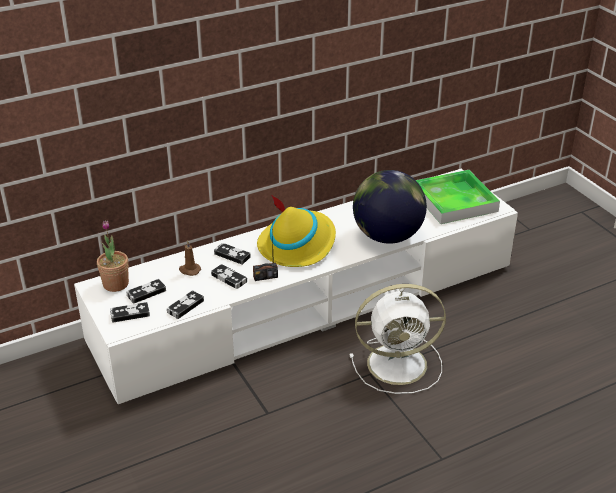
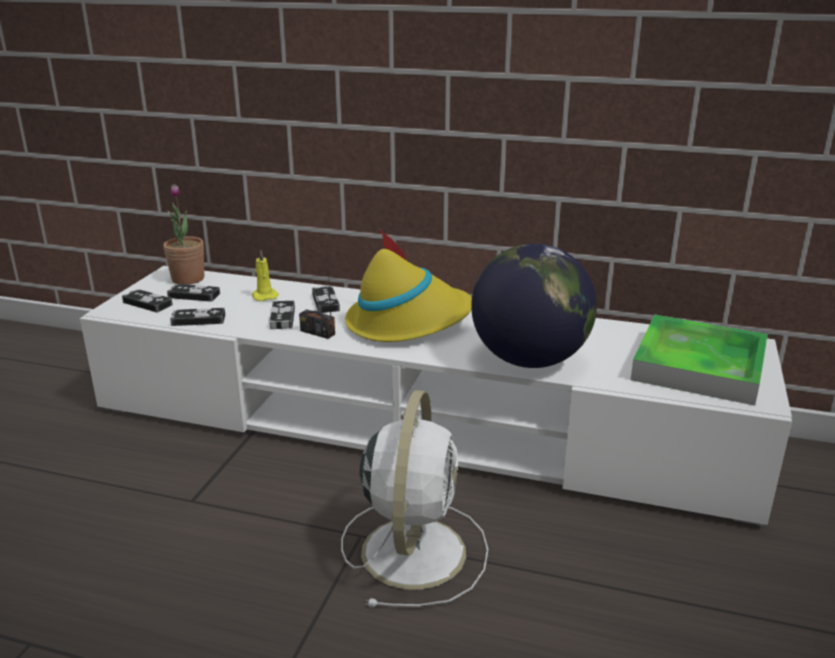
camera: 45 degrees right, 10 degrees down
(189, 270) = (264, 296): brown candle -> yellow candle
(400, 364) = (414, 549): white fan -> white fan turned 120 degrees counterclockwise

